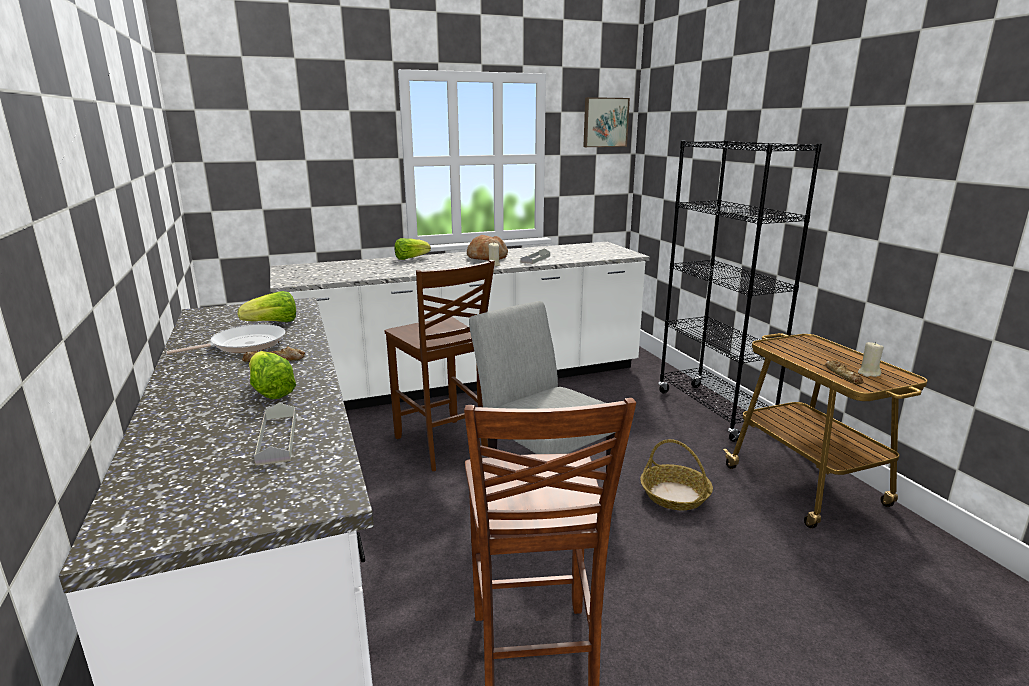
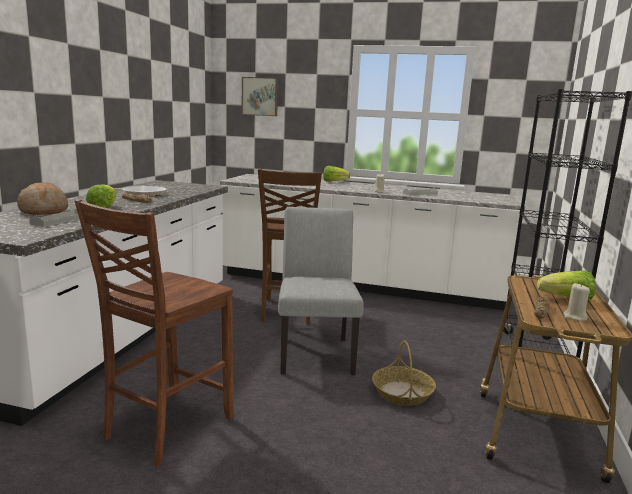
camera: 35 degrees right, 5 degrees down
(273, 323) = (176, 190): lettuce -> lettuce (567, 300)
(487, 257) = (387, 188): bread -> bread (44, 210)
(605, 122) = (532, 89): picture -> picture (260, 96)

